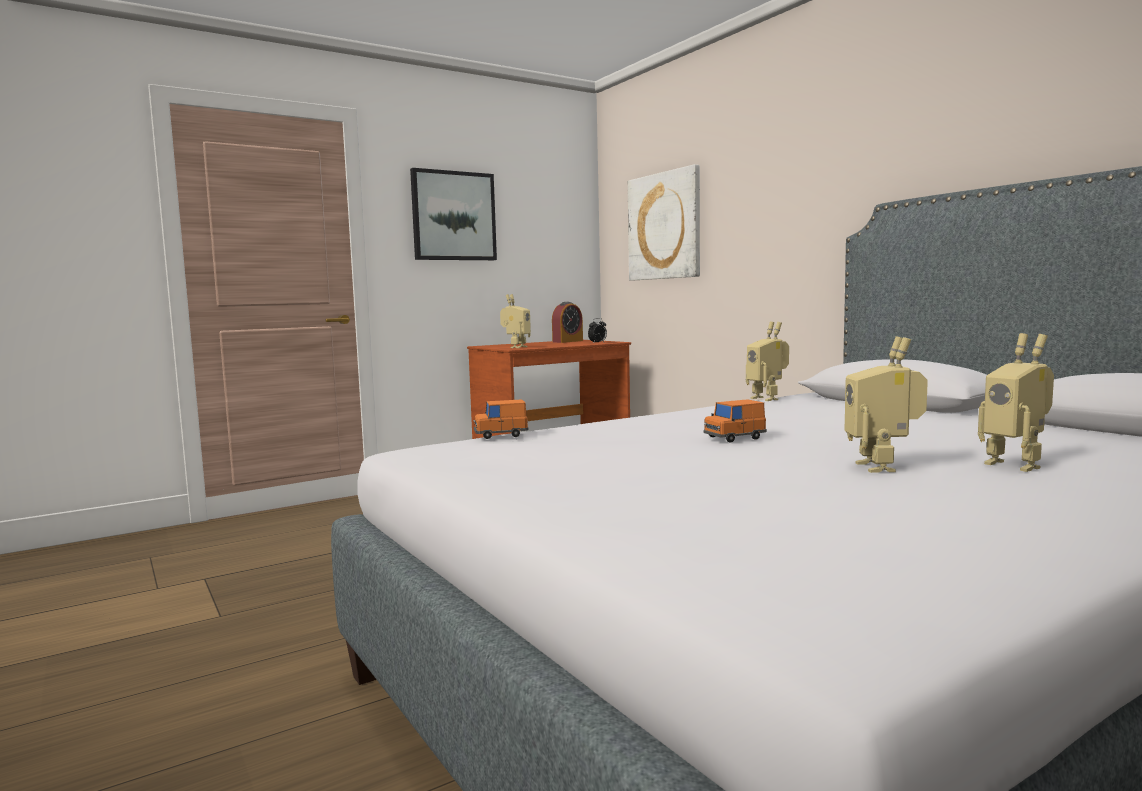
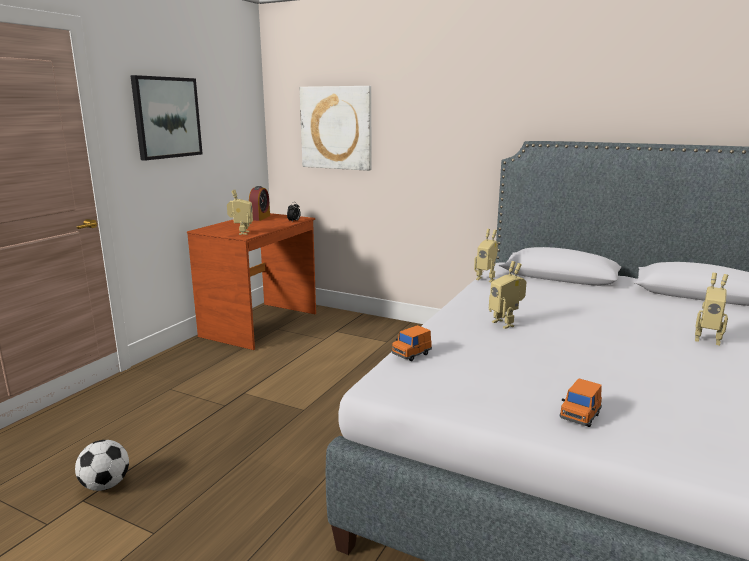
camera: 30 degrees left, 10 degrees up
(236, 572) = (106, 485): none -> football
(734, 438) = (553, 334): orange toy car -> orange toy car (580, 416)
(883, 467) = (663, 353): toy robot -> toy robot (505, 323)

